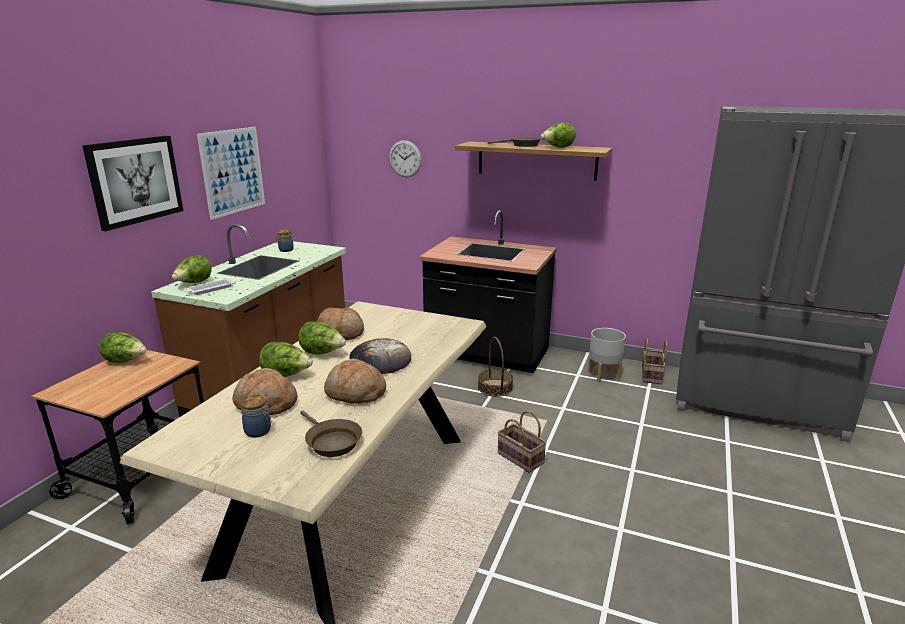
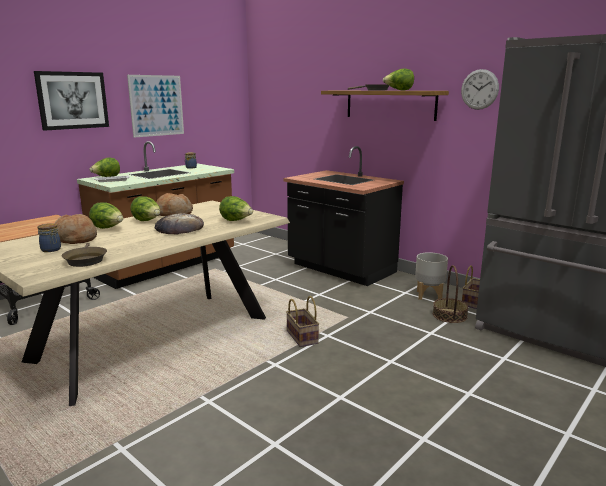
camera: 20 degrees right, 5 degrees down
(126, 361) = (43, 220): lettuce -> lettuce (236, 221)
(355, 393) = (137, 241): bread -> none
(405, 159) = (297, 107): wall clock -> wall clock (479, 89)
(495, 388) = (326, 291): basket -> basket (449, 315)

